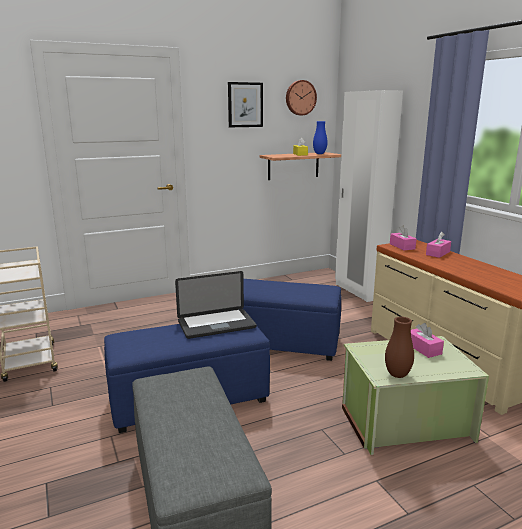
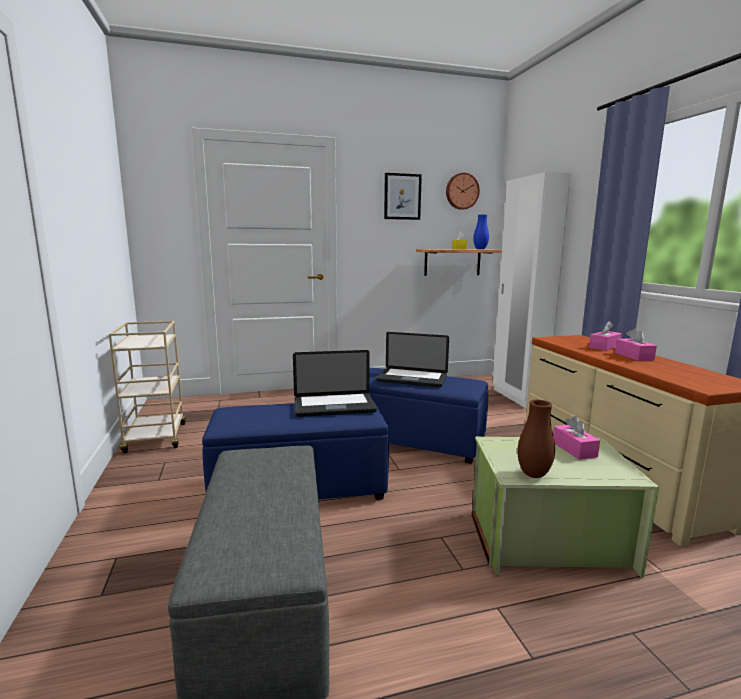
camera: 10 degrees right, 5 degrees down
(275, 289) = (412, 379): none -> laptop
(402, 246) = (562, 339): pink tissue box -> pink tissue box (634, 356)

